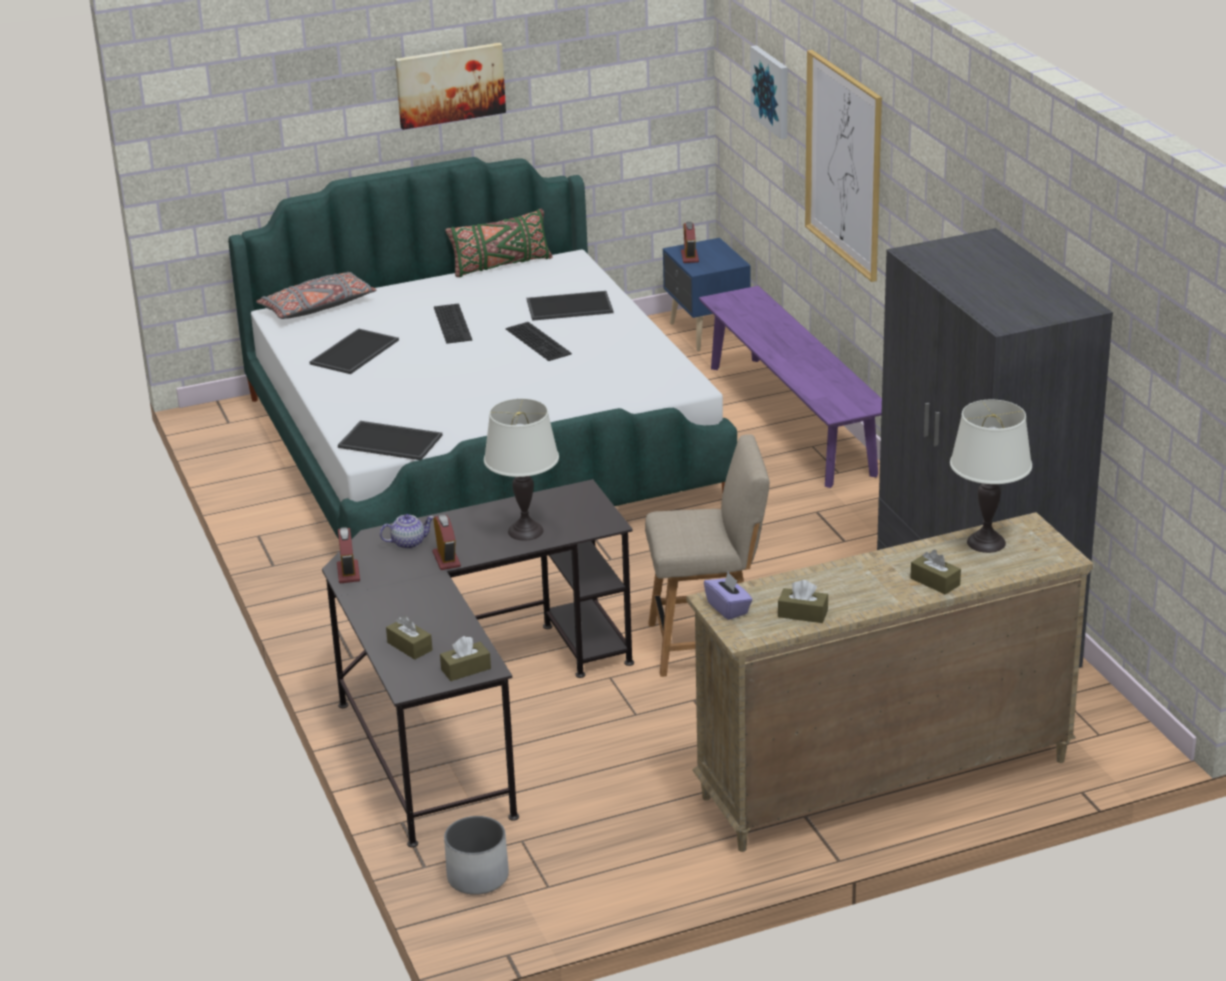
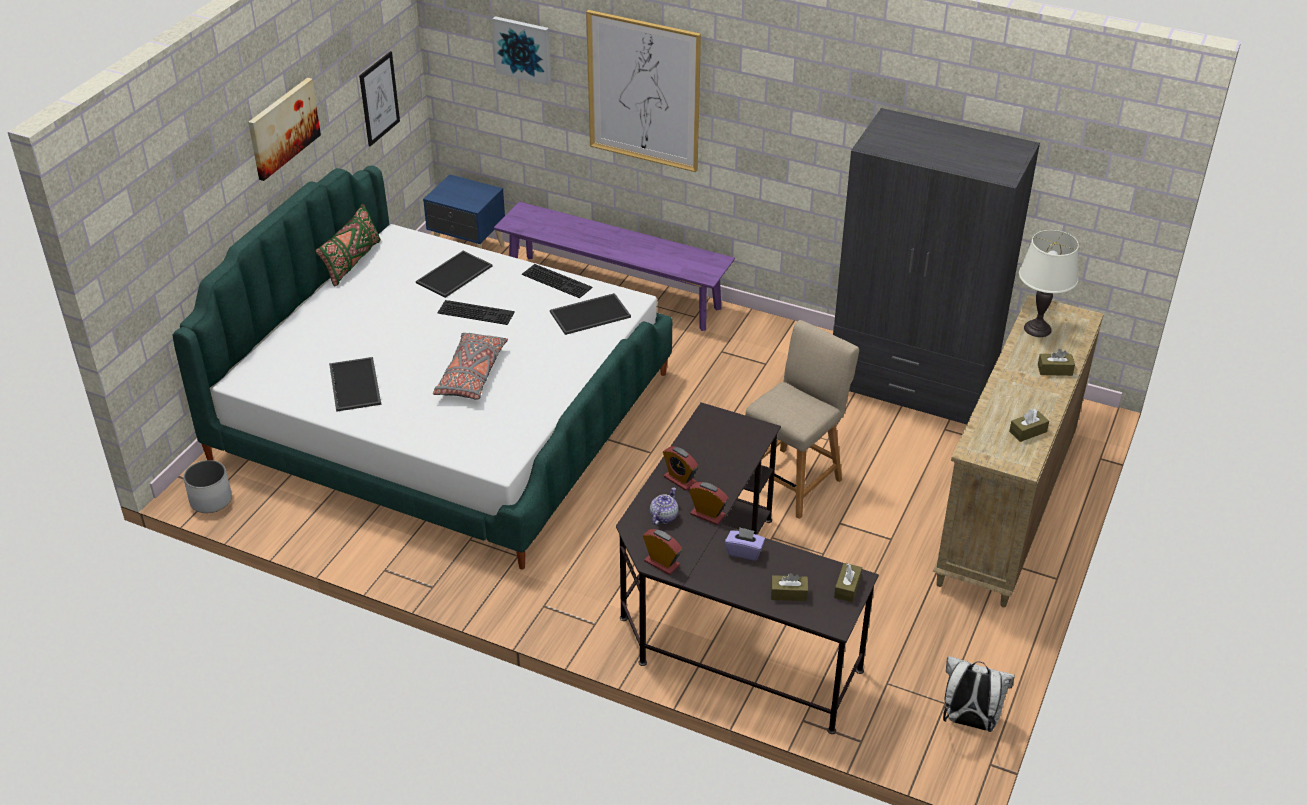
camera: 45 degrees left, 10 degrees up
(317, 307) = (264, 360): grey pillow -> grey pillow (471, 375)
(391, 441) = (501, 443): tray -> tray (590, 313)
(454, 324) = (393, 326): keyboard -> keyboard (558, 280)
(477, 876) = (899, 725): white planter -> white planter (210, 500)
(526, 531) = (722, 464): white table lamp -> none
(545, 912) = (968, 721): none -> white backpack
(623, 108) = (379, 98): none -> picture
(689, 257) = (453, 198): alarm clock -> alarm clock (680, 479)
(728, 608) = (986, 452): purple tissue box -> purple tissue box (744, 551)

